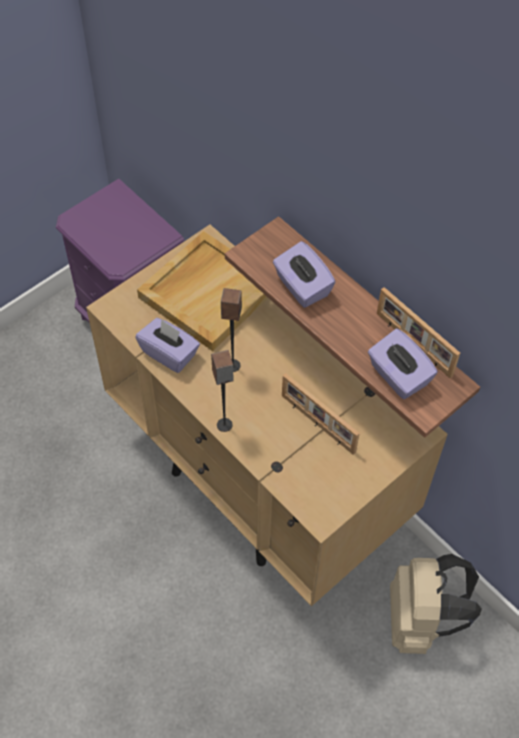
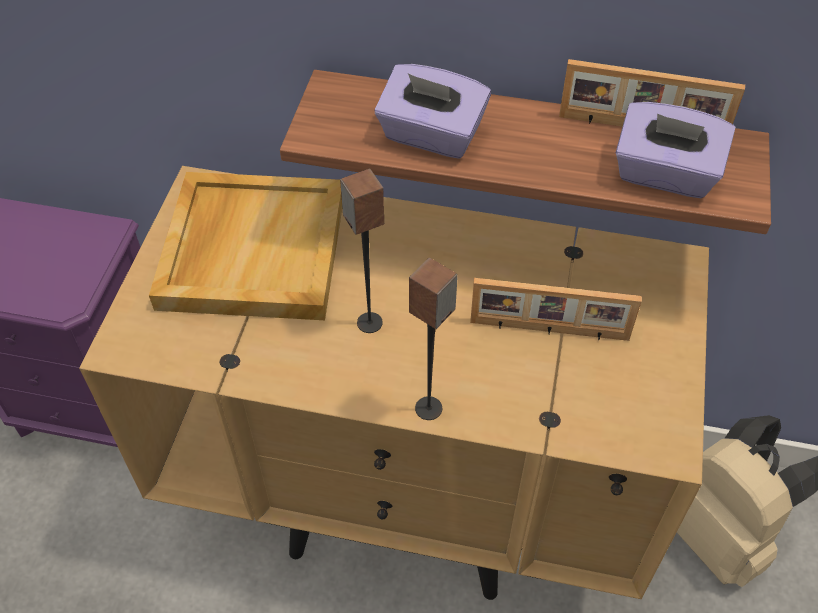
camera: 35 degrees left, 5 degrees down
(169, 353) = (265, 359): purple tissue box -> none

